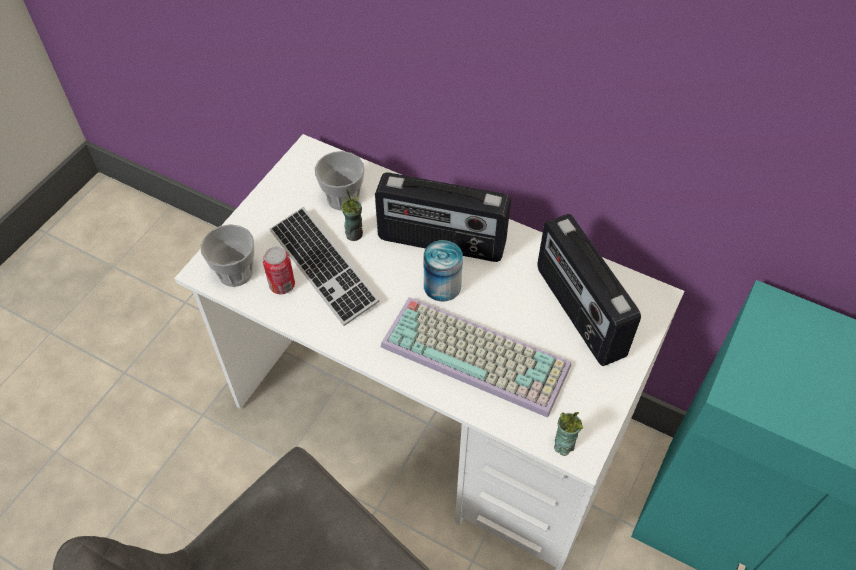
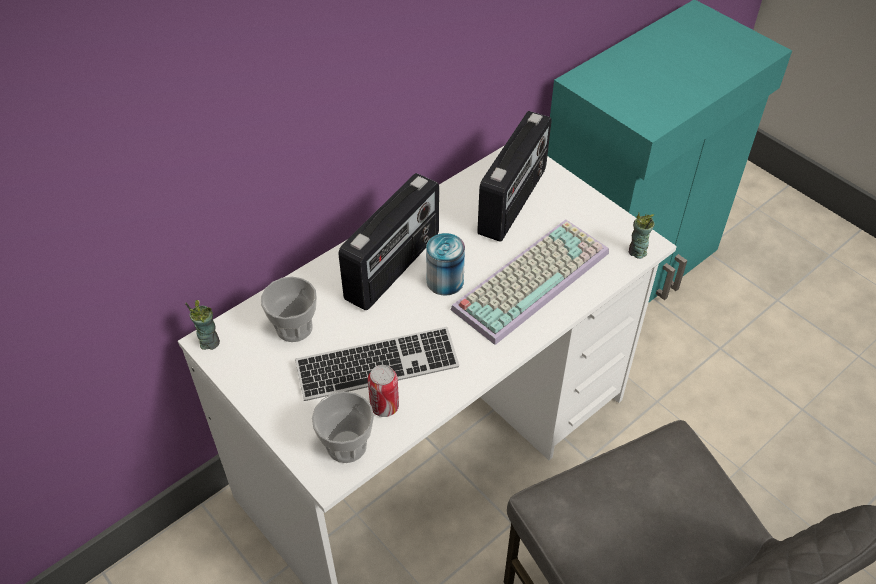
camera: 70 degrees left, 5 degrees down
(354, 233) = (347, 330): cup -> cup (209, 342)
(578, 312) = (514, 202): radio -> radio turned 60 degrees counterclockwise

